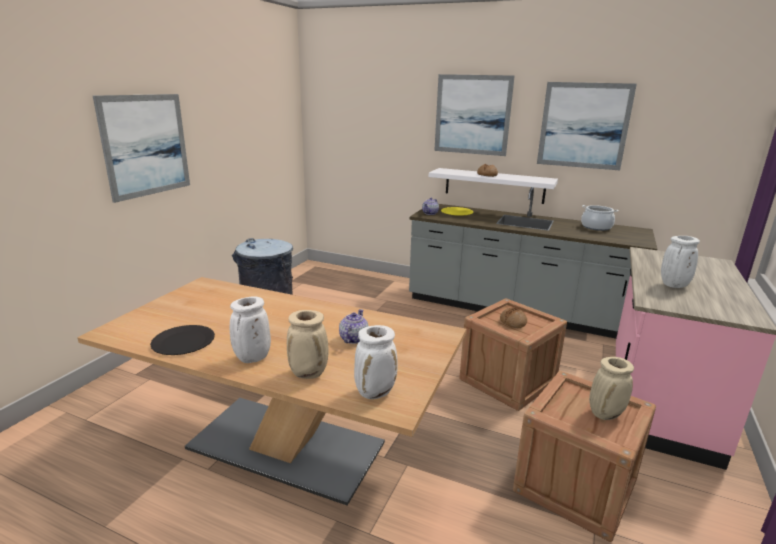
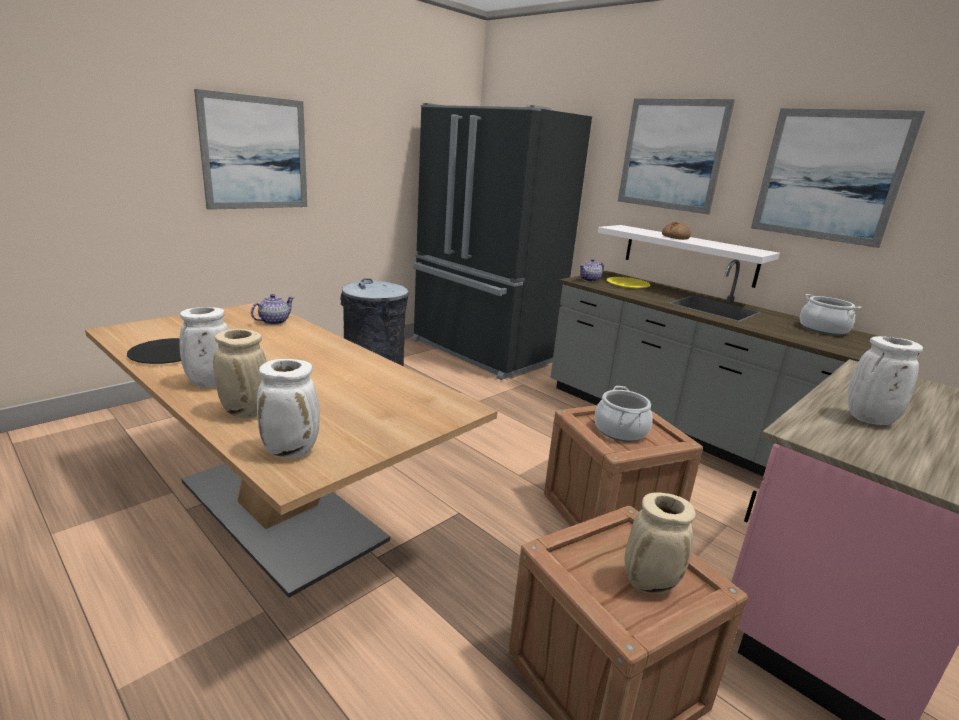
camera: 20 degrees right, 0 degrees up
(338, 280) = (482, 352): none -> black fridge
(353, 339) = (342, 390): teapot -> teapot (273, 321)
(513, 322) = (620, 431): bread -> cooking pot

